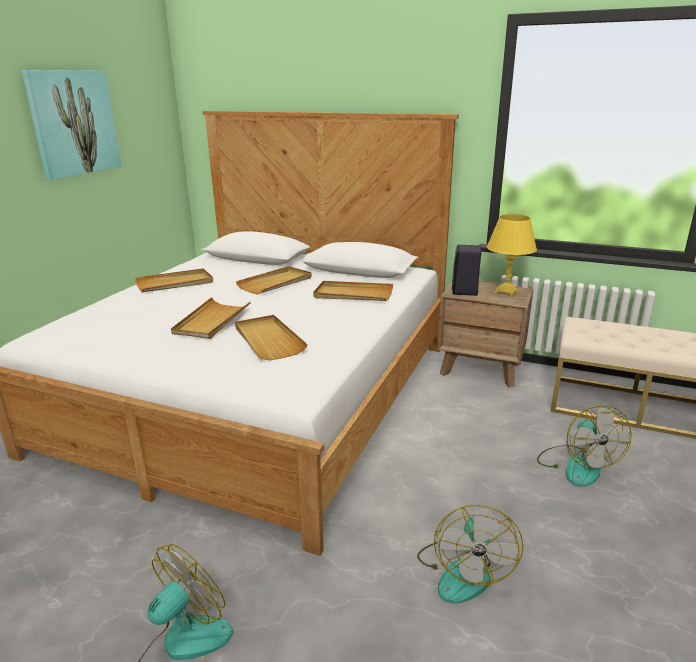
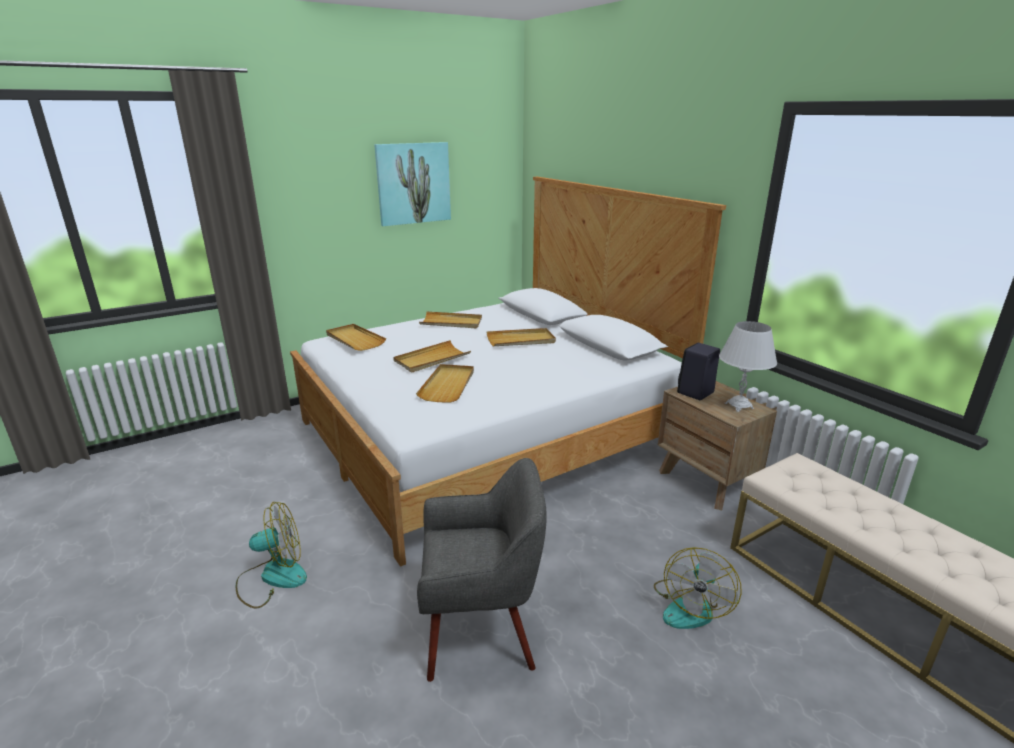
camera: 35 degrees right, 0 degrees up
(353, 294) = (566, 367): beige tray -> beige tray (354, 339)
(463, 571) = (481, 631): fan -> grey armchair
(506, 292) = (739, 406): yellow table lamp -> white table lamp

